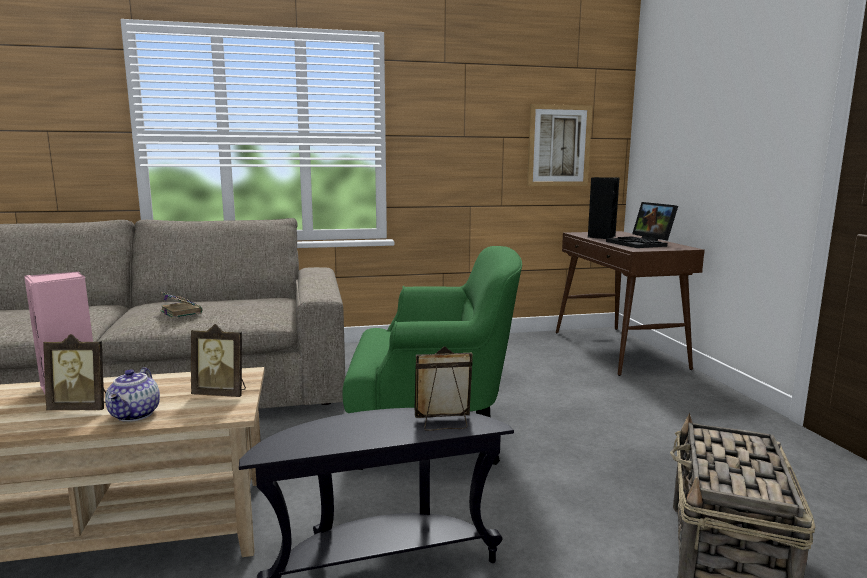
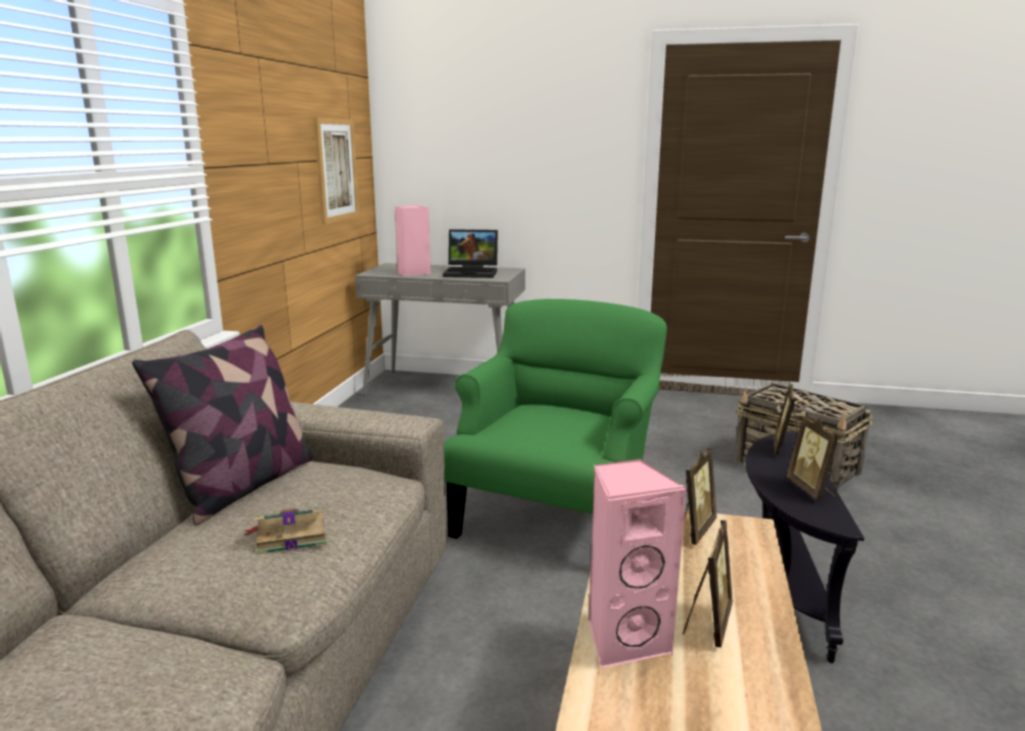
camera: 65 degrees left, 5 degrees up
(136, 415) = (743, 584): teapot -> none
(243, 299) = (244, 486): none -> pillow
(341, 439) = (812, 490): none -> picture frame
(601, 237) = (413, 273): black speaker -> pink speaker
(618, 350) = (446, 388): brown console table -> grey console table

